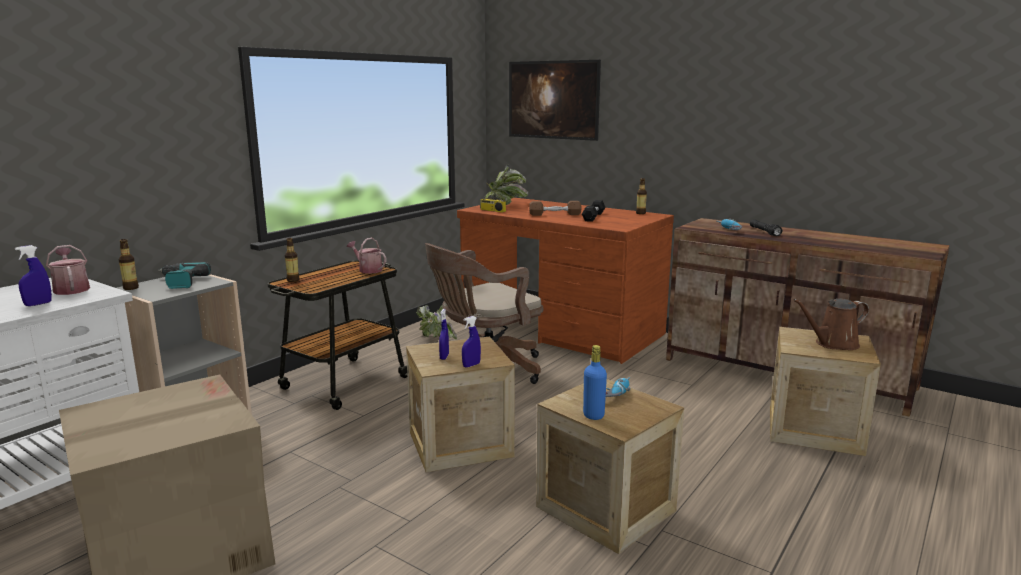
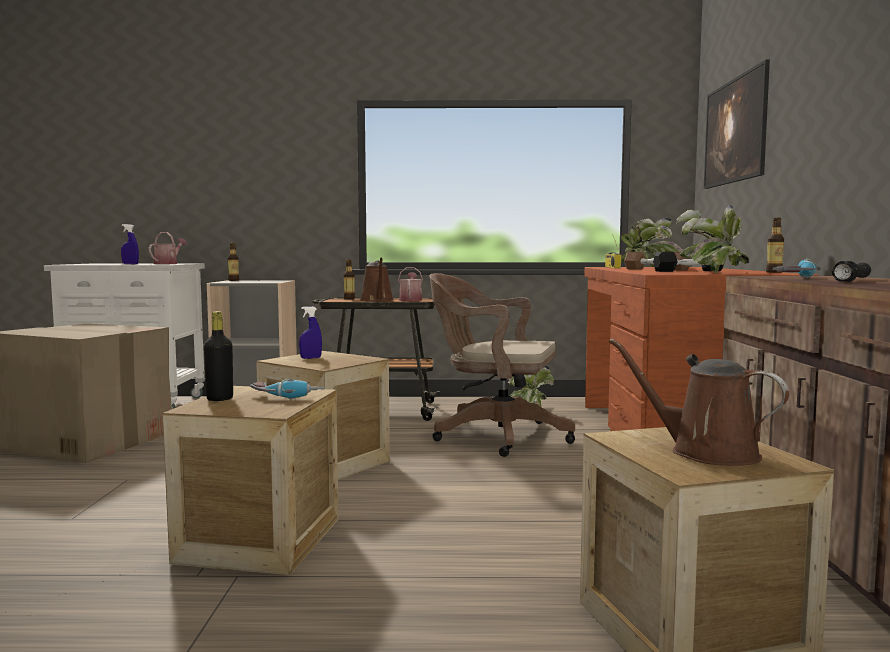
camera: 55 degrees right, 10 degrees down
(181, 282) = (260, 281): power drill -> none
(336, 277) = (377, 300): none -> brown watering can
(471, 365) = (301, 364): blue spray bottle -> none
(593, 415) = (220, 399): blue bottle -> black bottle
(624, 219) = (712, 272): none -> potted plant

